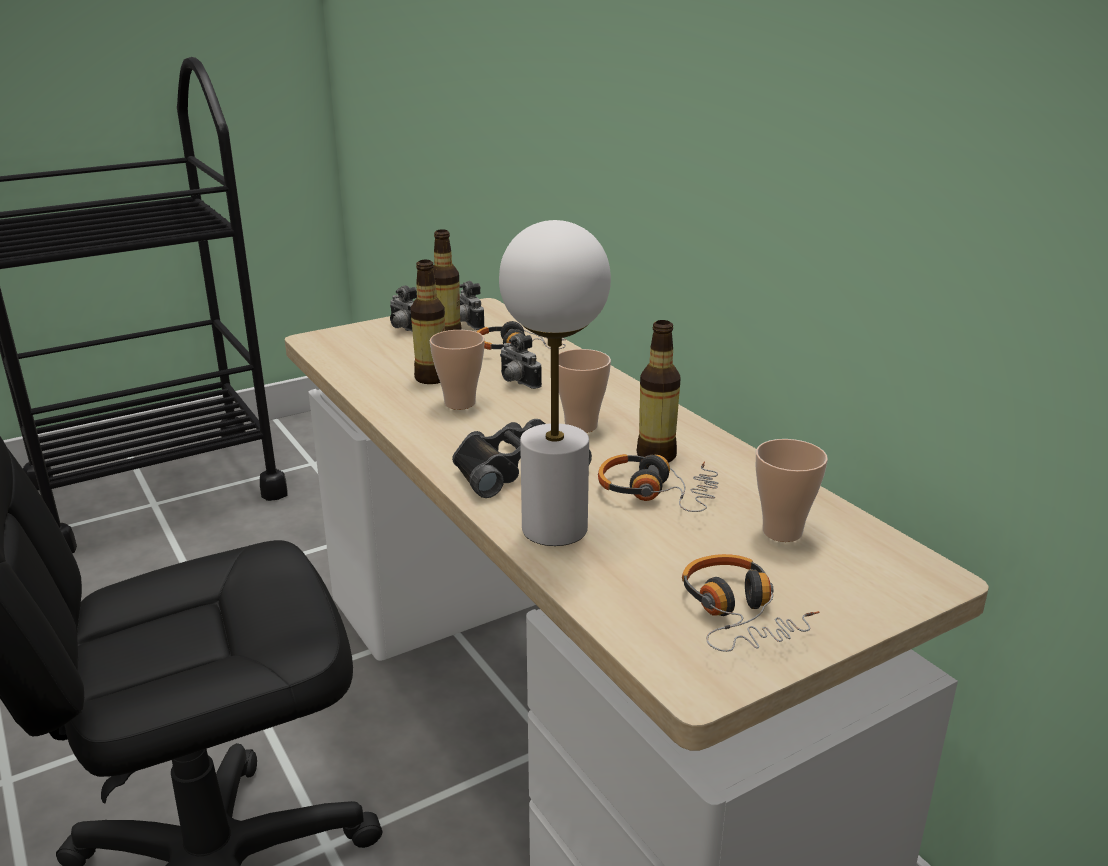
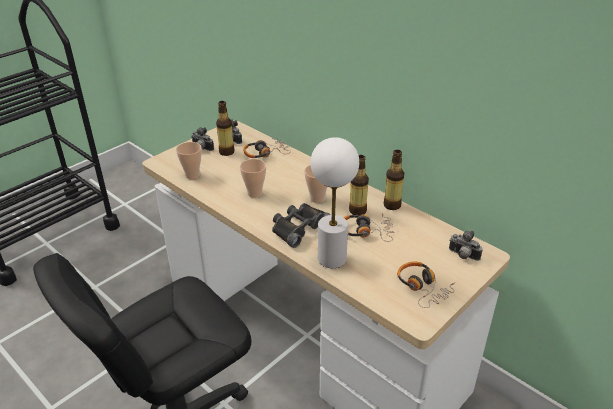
camera: 15 degrees left, 10 degrees up
(431, 378) = (232, 179): bottle -> bottle (392, 205)
(516, 382) = (275, 176): camera -> camera (462, 256)
(782, 532) = (425, 243): cup -> cup (192, 175)

